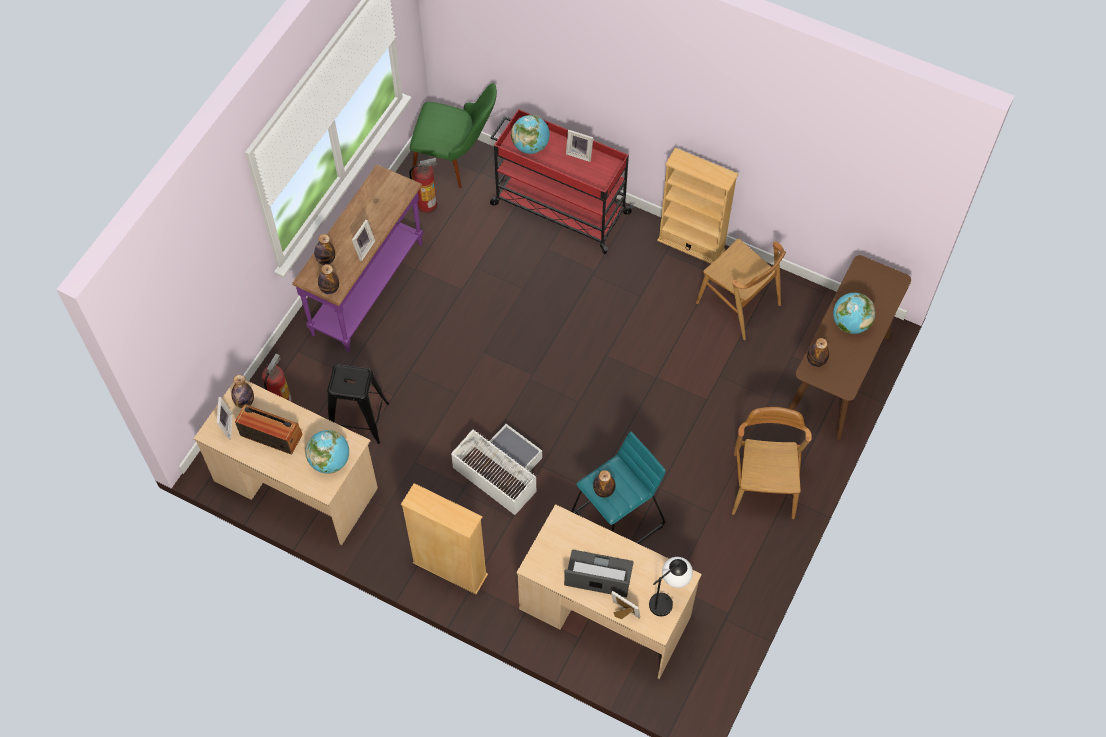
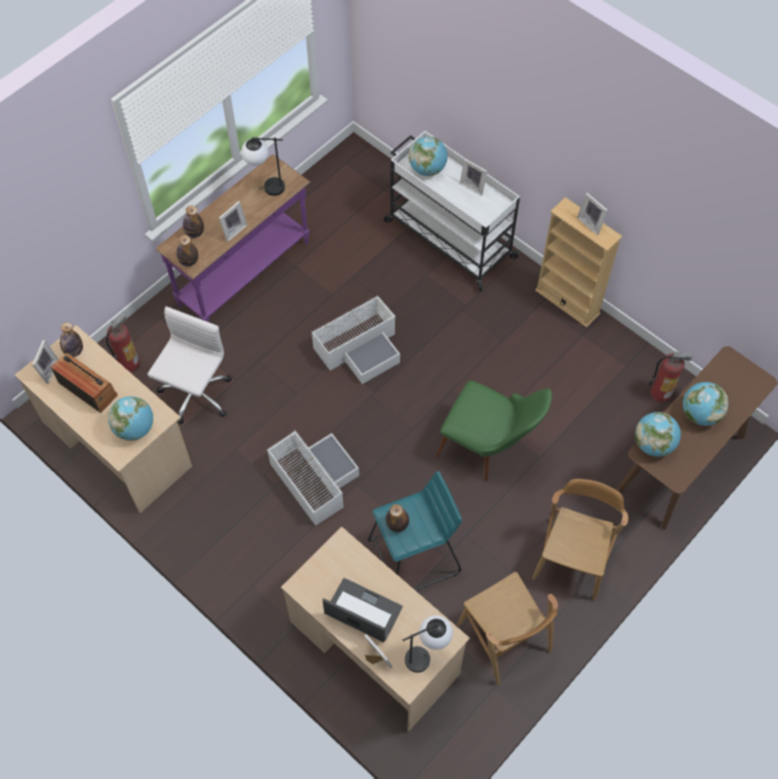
camera: 15 degrees right, 0 degrees up
(358, 419) = (195, 395): black stool -> white office chair
(381, 199) = (266, 187): none -> table lamp
(427, 205) = (324, 208): fire extinguisher -> fire extinguisher (660, 393)
(450, 569) = (236, 563): beige bookcase -> none
(456, 162) = (364, 175): green chair -> green chair (488, 448)
(505, 334) = (361, 347): none -> white storage box
(558, 208) = (448, 238): red cart -> white cart
(706, 167) = (591, 223): none -> picture frame
(738, 304) = (598, 370): brown chair -> brown chair (504, 638)
(816, 361) = (653, 444): bottle -> globe

